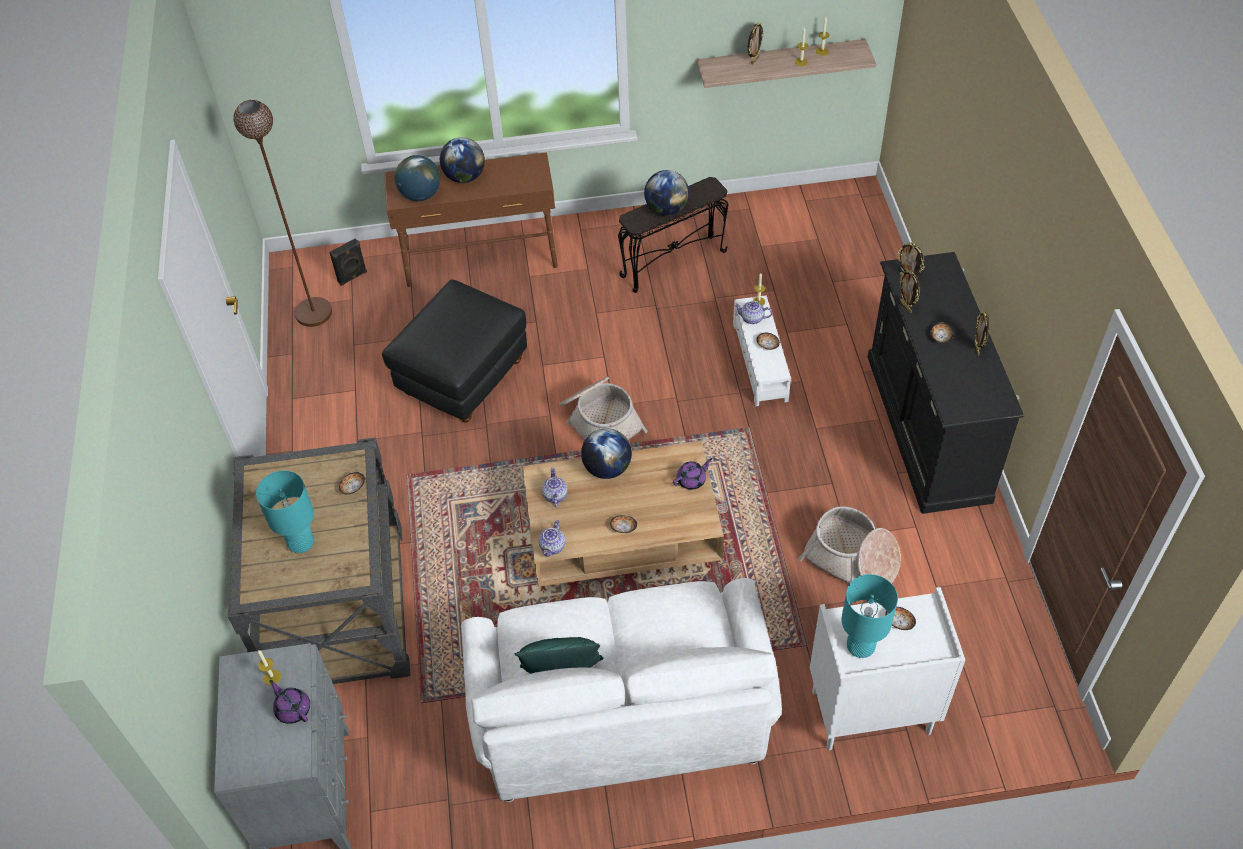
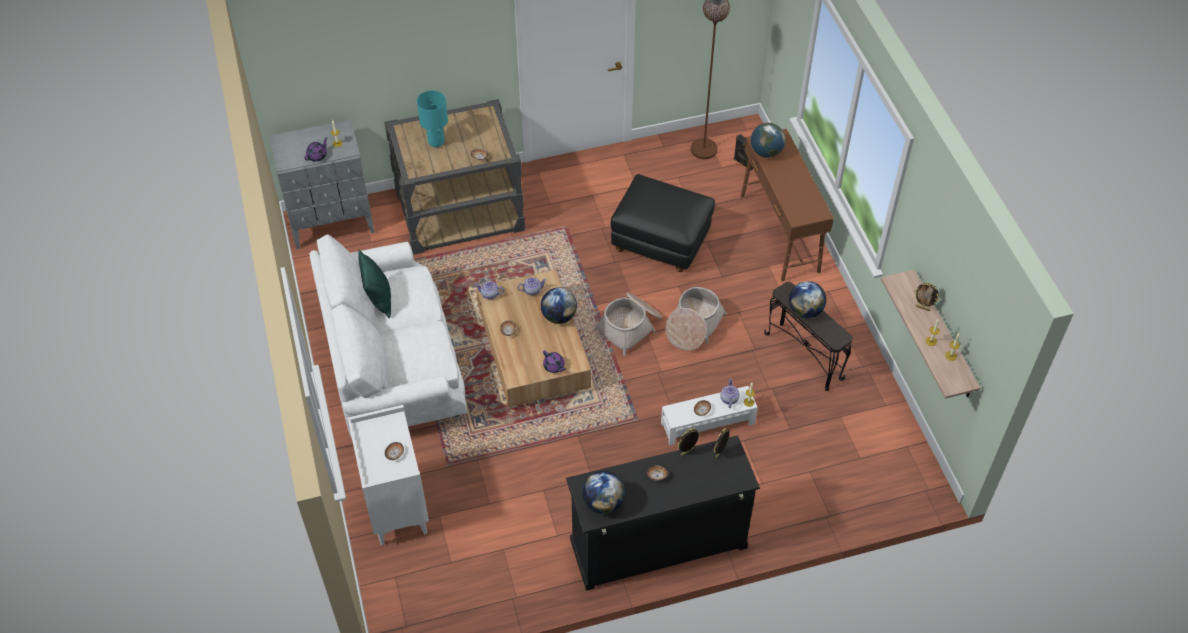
camera: 80 degrees right, 0 degrees up
(464, 177) = (792, 173): globe -> globe (603, 503)
(851, 559) = (522, 493): basket -> basket (693, 326)
(860, 648) = (374, 432): turquoise table lamp -> none
(977, 348) = (648, 501): picture frame -> none

